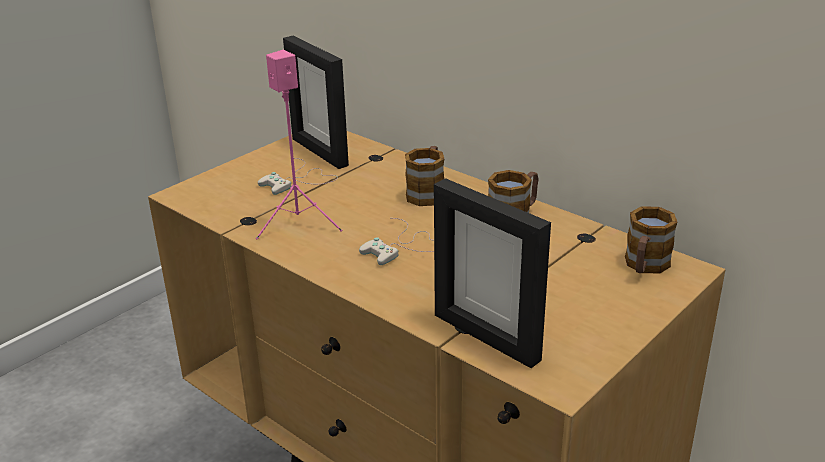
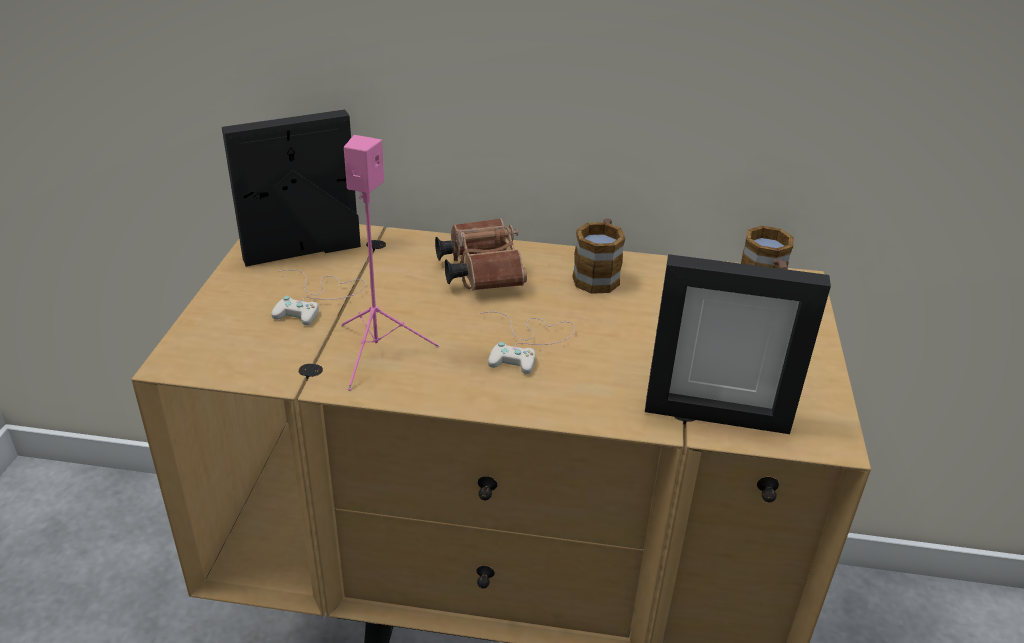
camera: 35 degrees left, 5 degrees up
(321, 151) = (302, 253): picture frame -> picture frame turned 135 degrees clockwise
(427, 192) = (480, 271): mug -> brown binoculars

